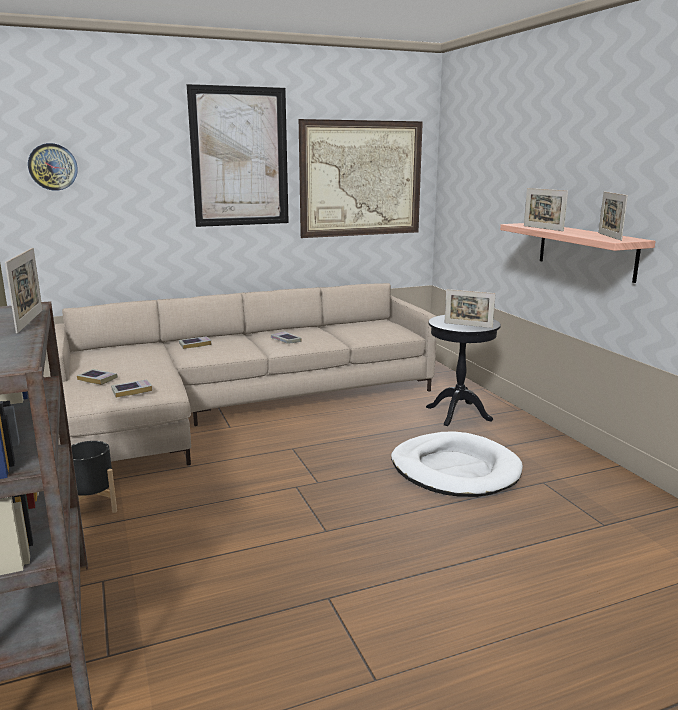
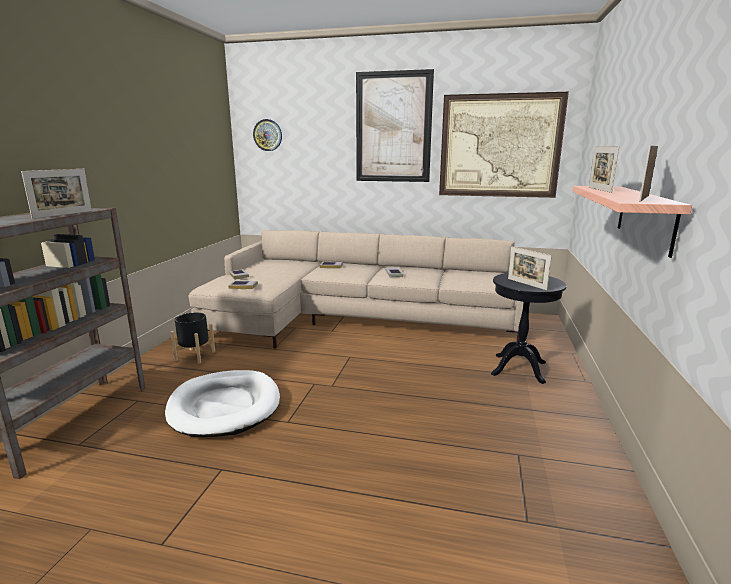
camera: 35 degrees right, 0 degrees up
(455, 469) = (448, 413): white dog bed -> white dog bed (225, 406)

